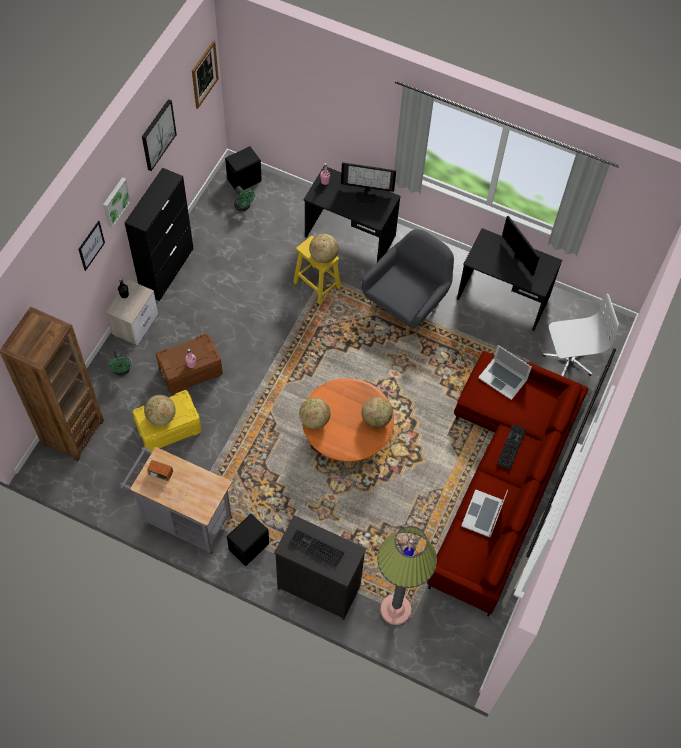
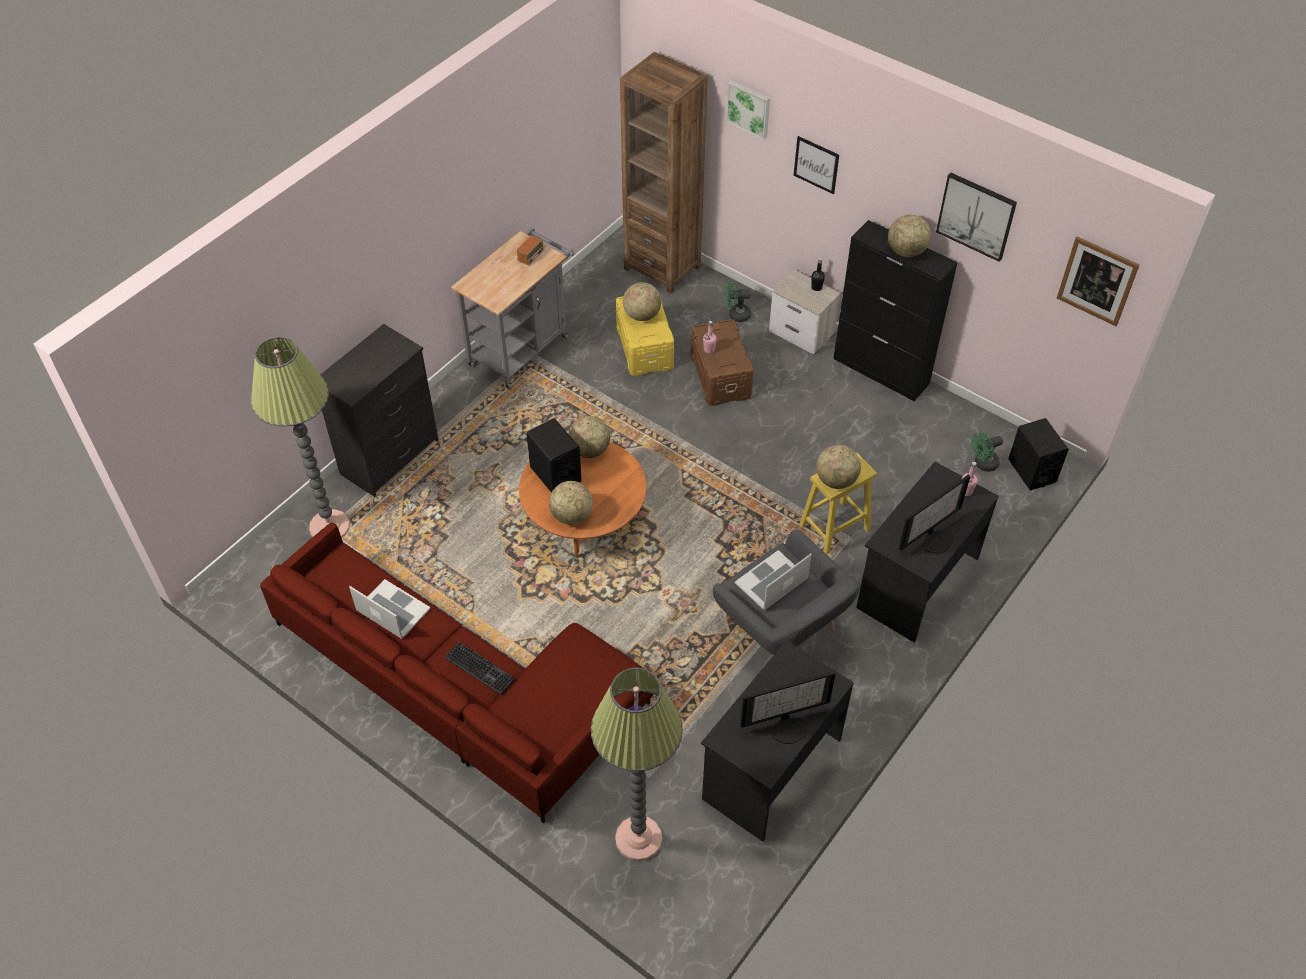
camera: 105 degrees right, 10 degrees down
(115, 201) = (872, 177): picture -> picture (749, 108)
(156, 197) = (906, 251): none -> globe
(249, 547) = (465, 400): black speaker -> black speaker (555, 474)
(315, 548) = (371, 359): keyboard -> none
(366, 195) = (935, 539): monitor -> monitor turned 150 degrees counterclockwise
(503, 378) = (593, 683): laptop -> laptop (771, 581)
(569, 358) = (638, 839): white office chair -> floor lamp

